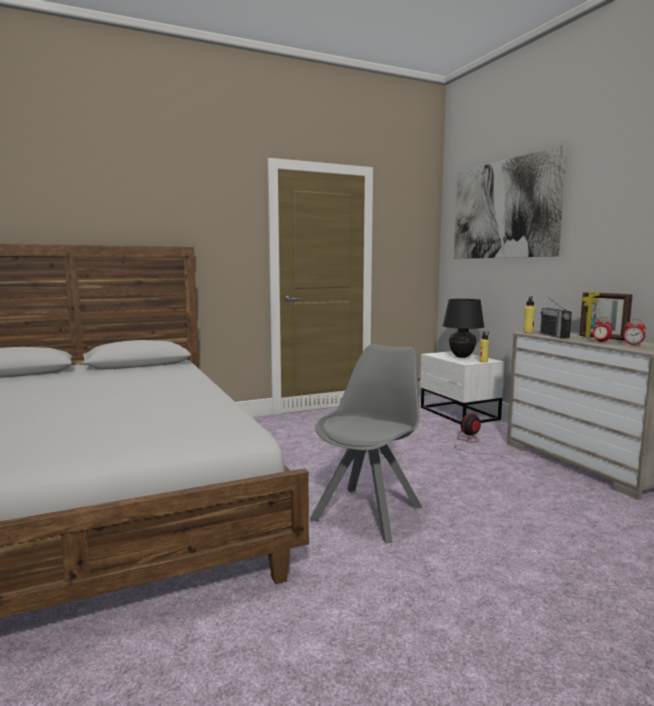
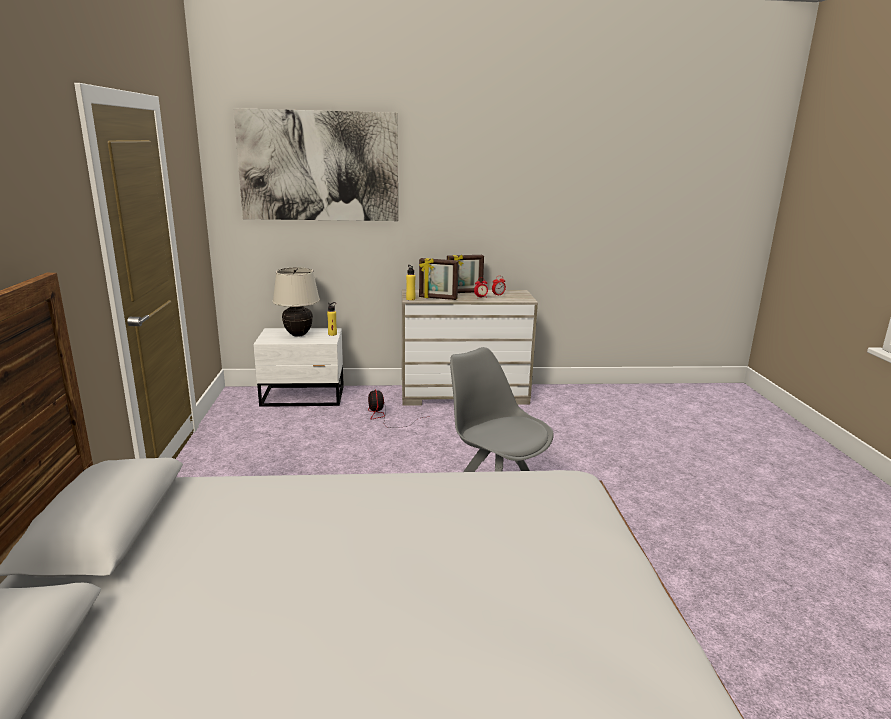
camera: 70 degrees left, 10 degrees up
(461, 357) = (298, 335): black table lamp -> beige table lamp
(554, 336) = (438, 298): radio -> picture frame

